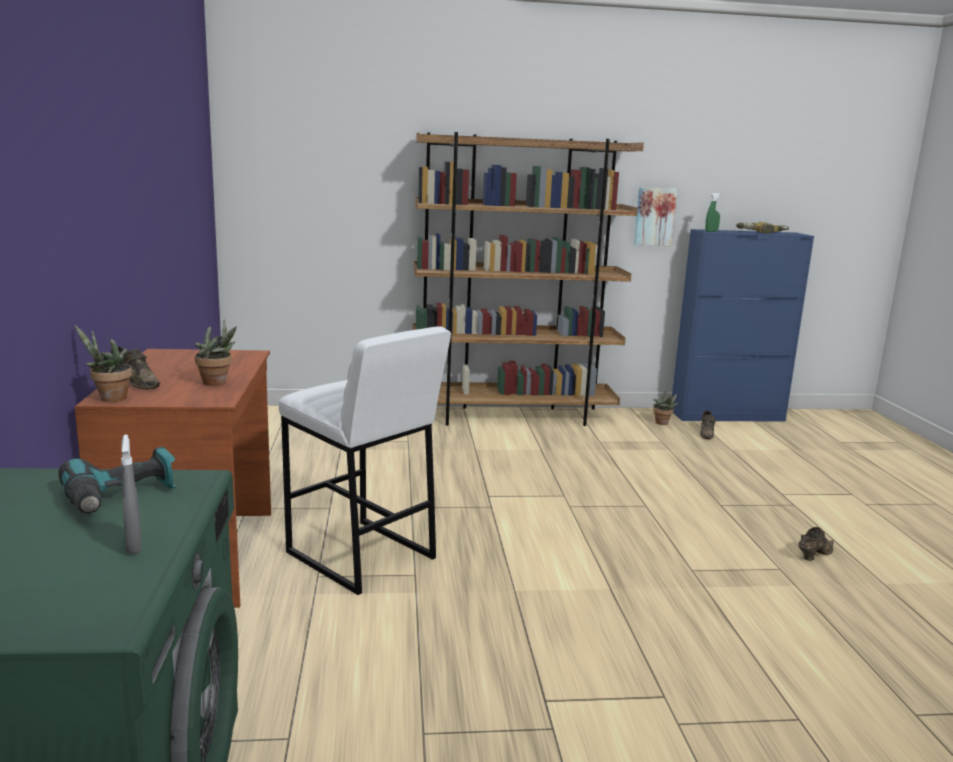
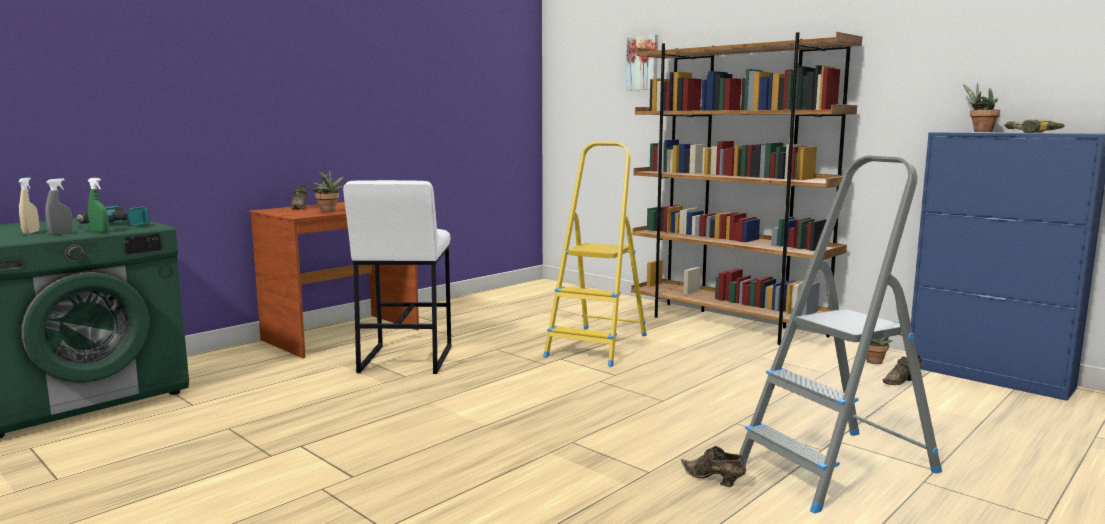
camera: 50 degrees right, 5 degrees down
(58, 565) = (31, 232): none -> beige spray bottle
(109, 398) = (268, 210): potted plant -> potted plant (979, 131)
(480, 471) = (596, 346): none -> yellow step ladder
(654, 216) = (901, 118): picture -> picture (643, 63)
(711, 231) = (946, 131): green spray bottle -> green spray bottle (99, 231)
(814, 555) = (714, 480): brown shoe -> brown shoe turned 150 degrees counterclockwise
(827, 515) = (835, 469): none -> grey step ladder

